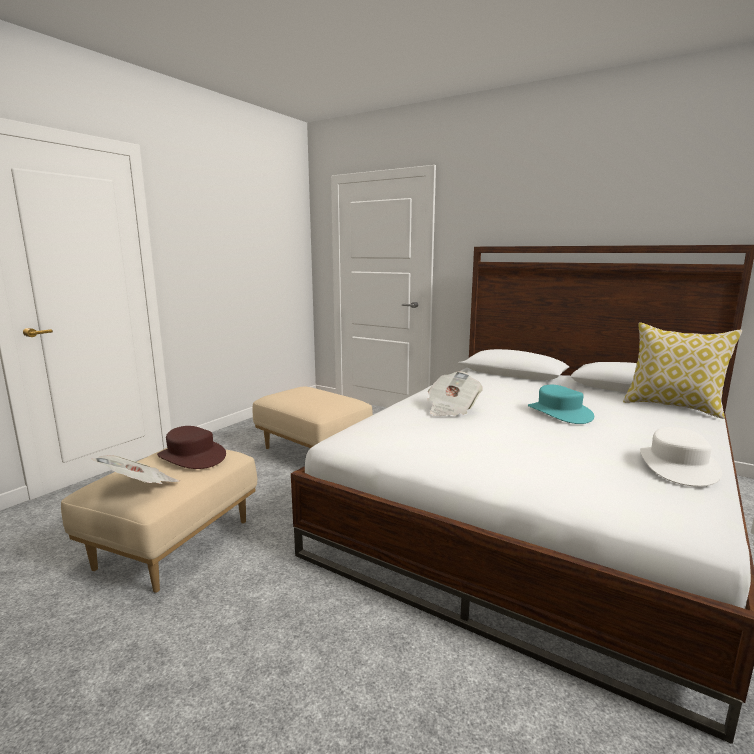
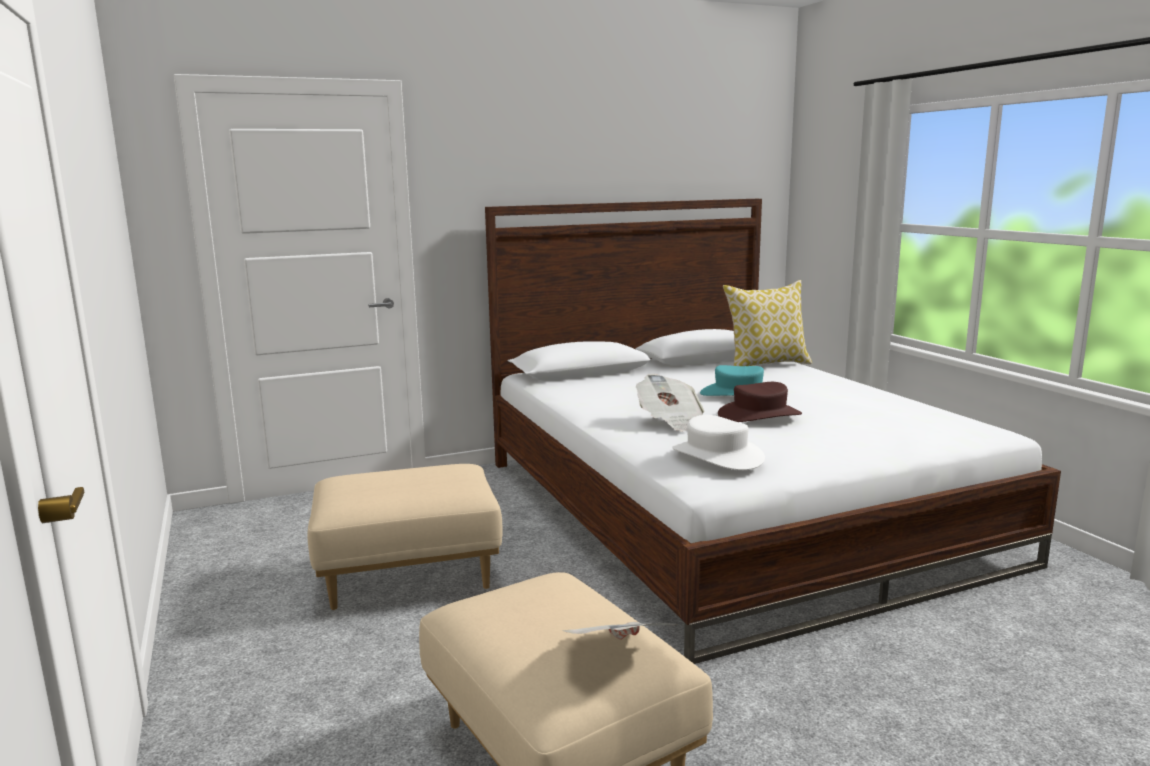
camera: 55 degrees left, 0 degrees up
(191, 457) = (541, 603): brown hat -> brown hat (759, 415)
(677, 466) = (893, 403): white hat -> white hat (716, 456)

